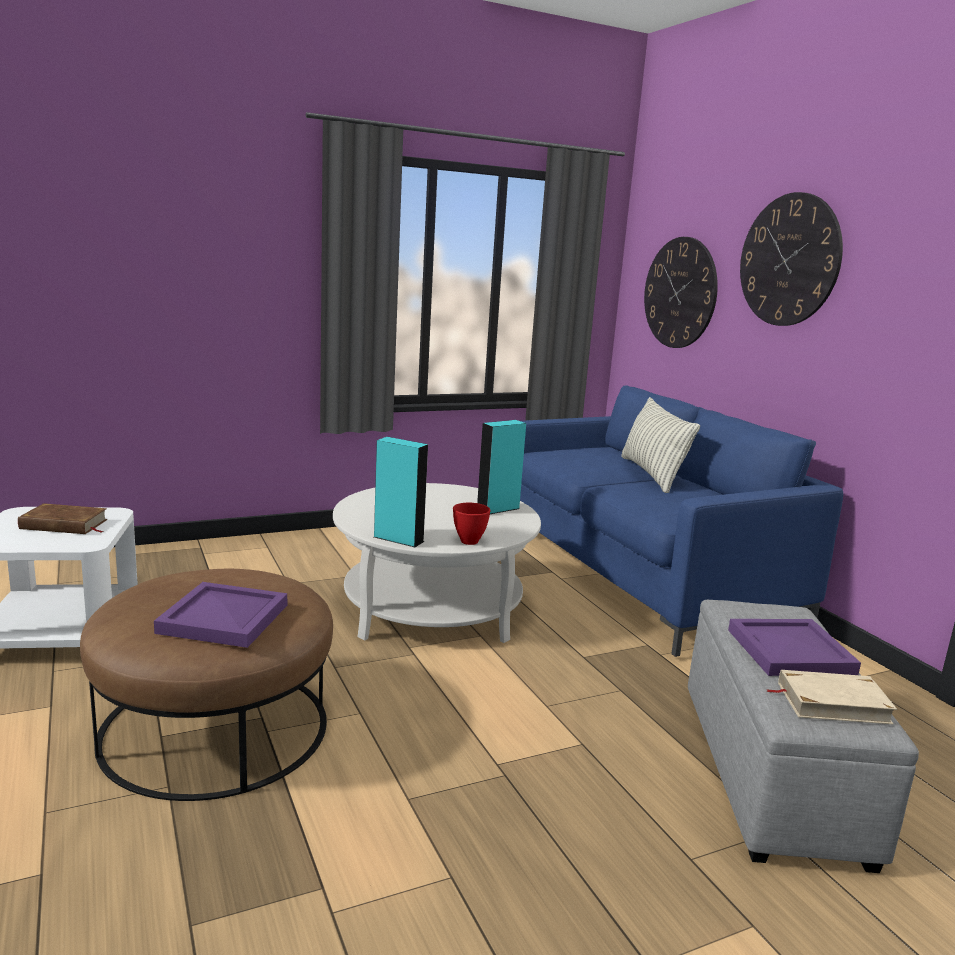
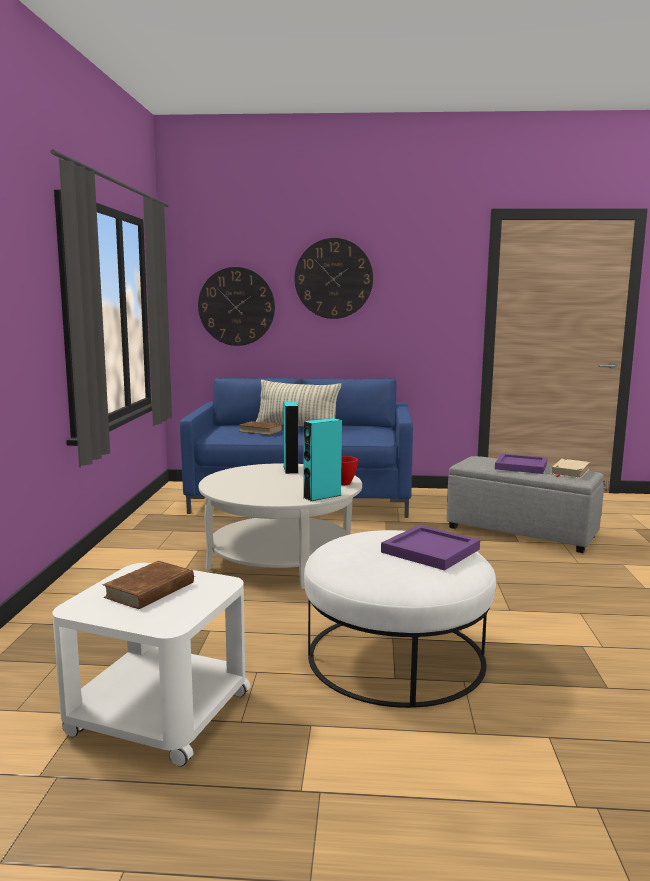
camera: 60 degrees left, 5 degrees down
(215, 727) = (395, 656): brown ottoman -> white ottoman
(599, 463) = (260, 431): none -> brown book

